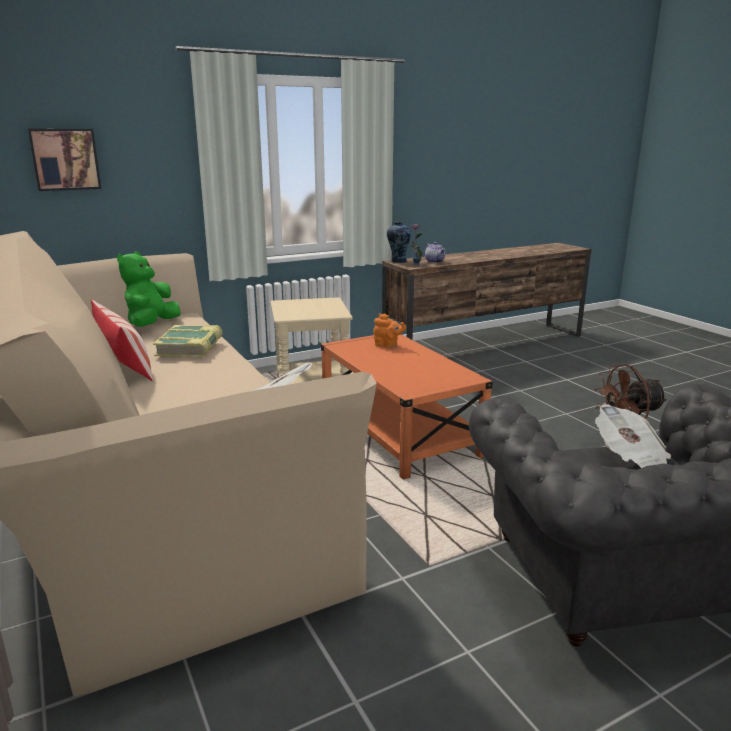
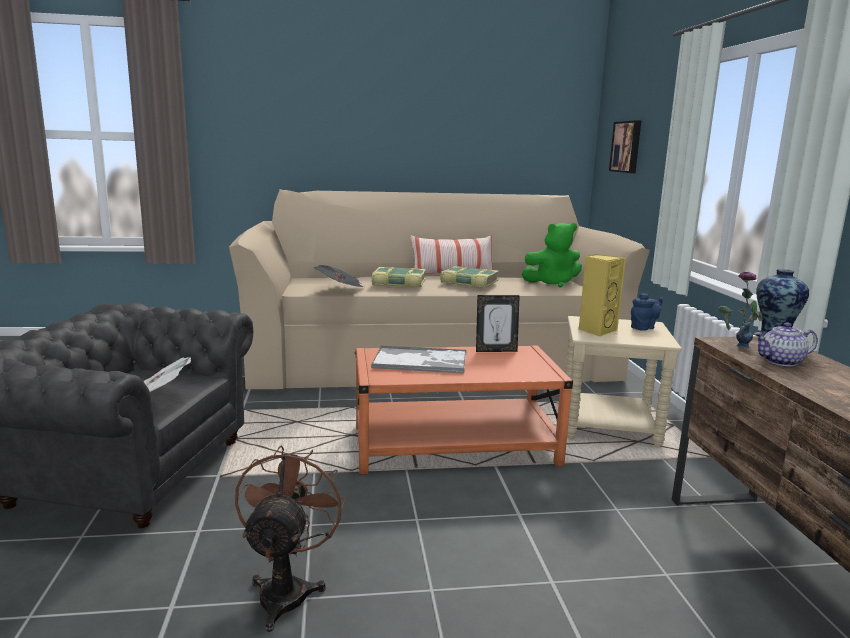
camera: 110 degrees right, 5 degrees down
(152, 325) = (552, 283): green plush toy -> green plush toy turned 135 degrees clockwise
(215, 376) = (399, 282): none -> book
(295, 303) = (644, 328): none -> blue teapot
(319, 312) = (597, 330): none -> yellow speaker
(352, 353) = (496, 350): none -> picture frame
(387, 345) = (513, 367): orange teapot -> none
(412, 370) = (421, 361): none -> tray

